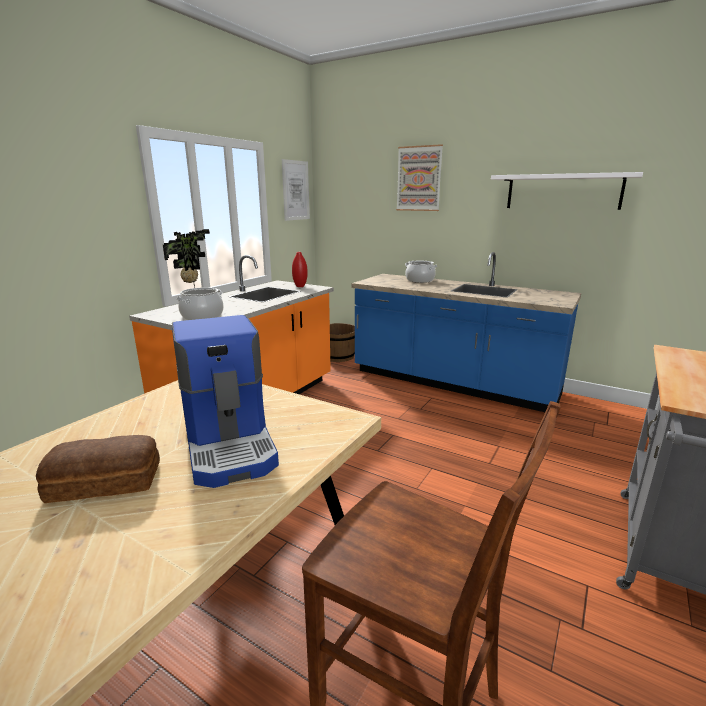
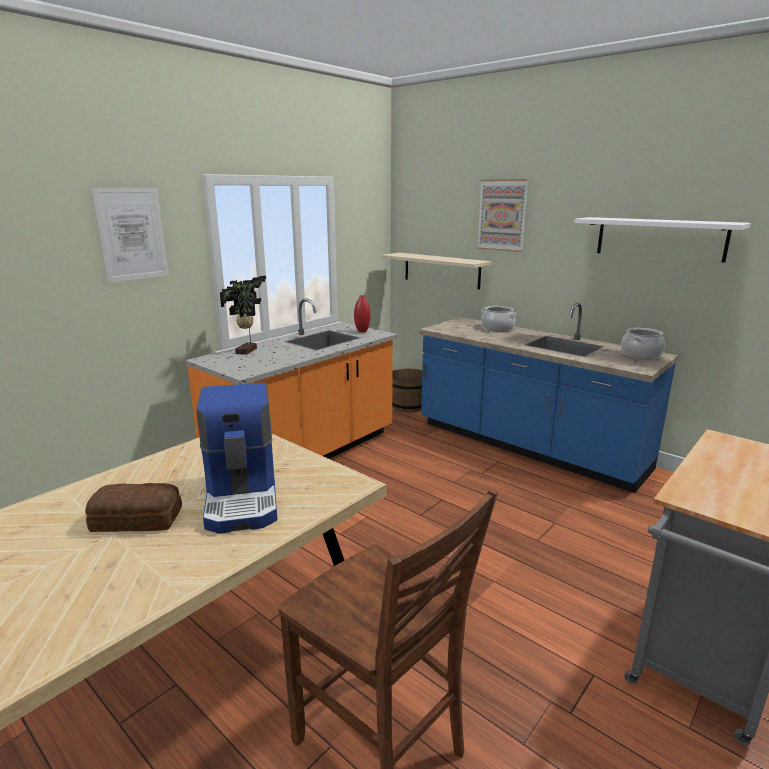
camera: 10 degrees right, 0 degrees up
(202, 316) = (252, 365): cooking pot -> cooking pot (640, 355)
(295, 190) = (370, 223): picture -> picture (132, 234)
(363, 232) = (441, 270): none -> beige shelf

